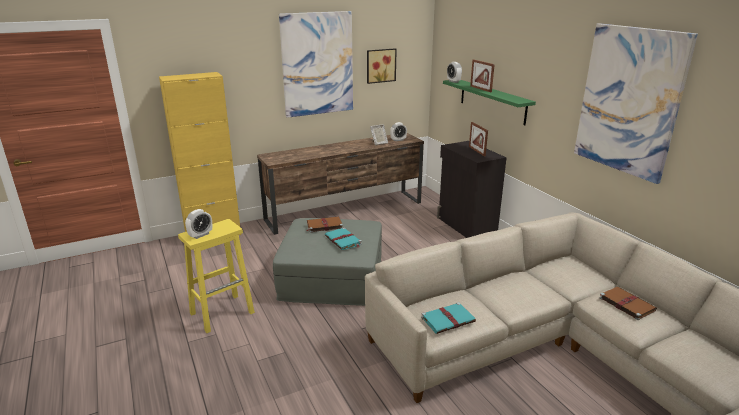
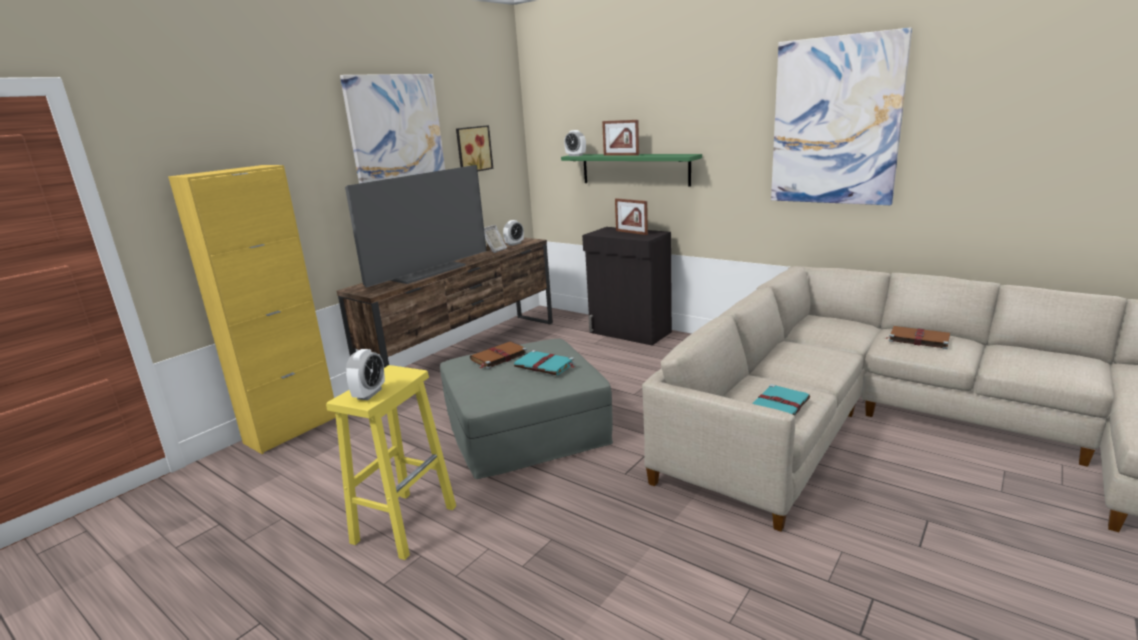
camera: 25 degrees left, 5 degrees down
(319, 152) = (427, 272): none -> television

